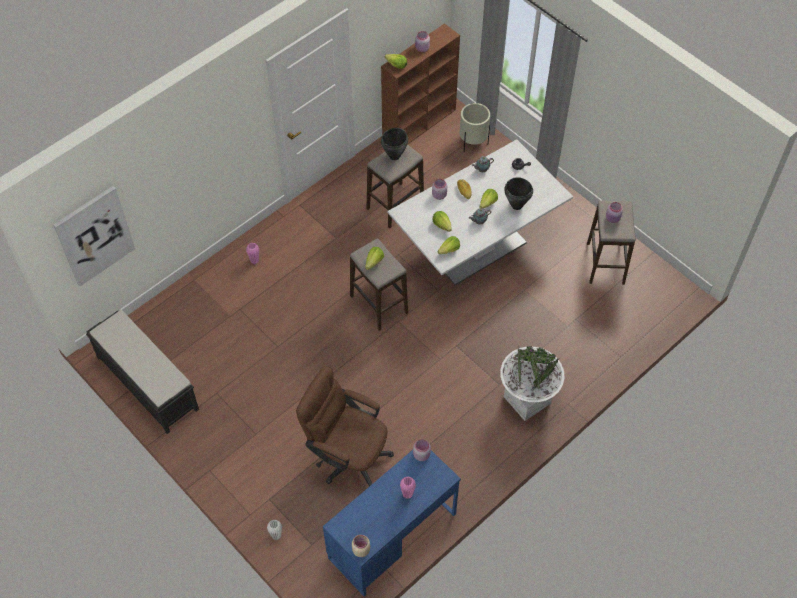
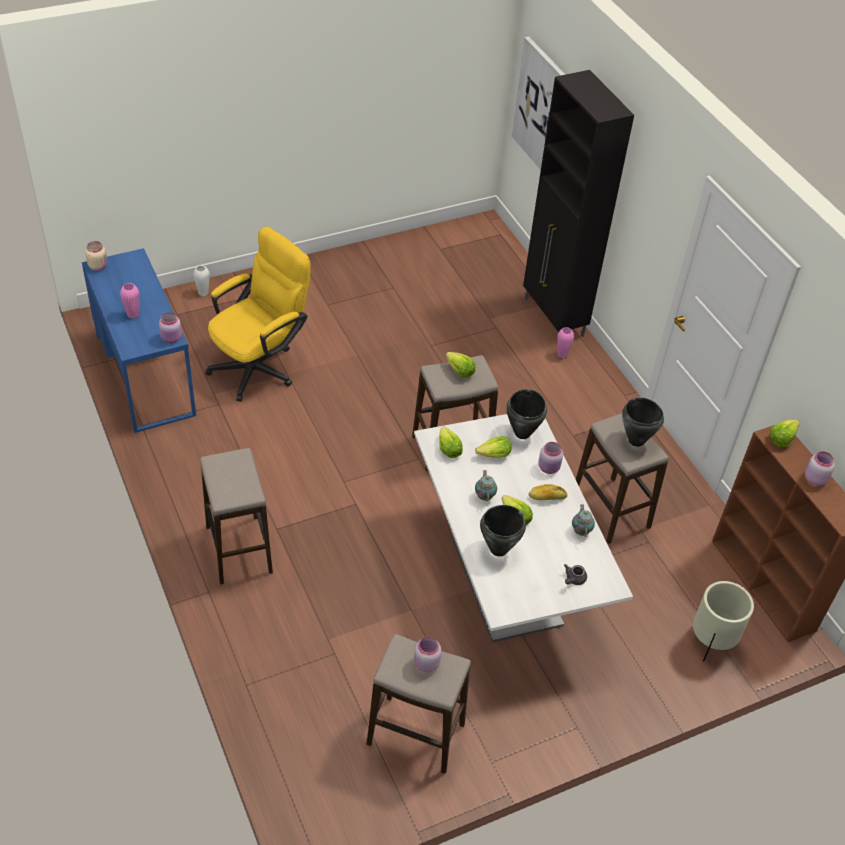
camera: 105 degrees right, 10 degrees down
(147, 383) = (430, 244): black bench -> none
(214, 274) = (553, 318): none -> black cabinet
(347, 455) = (260, 365): brown office chair -> yellow office chair
(415, 214) = (522, 433): none -> black cooking pot
(527, 400) = (238, 550): white planter -> stool

